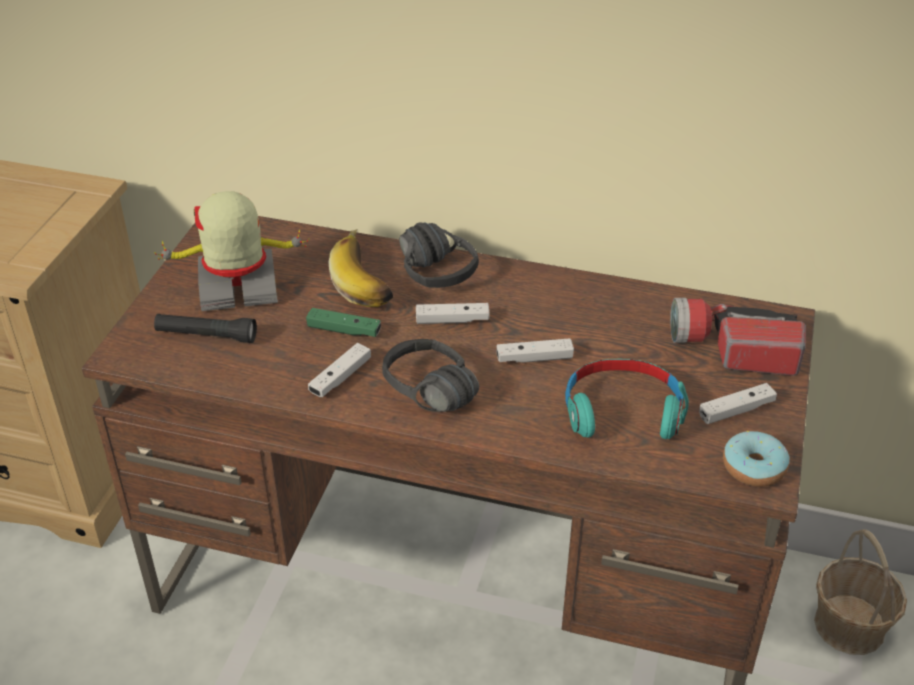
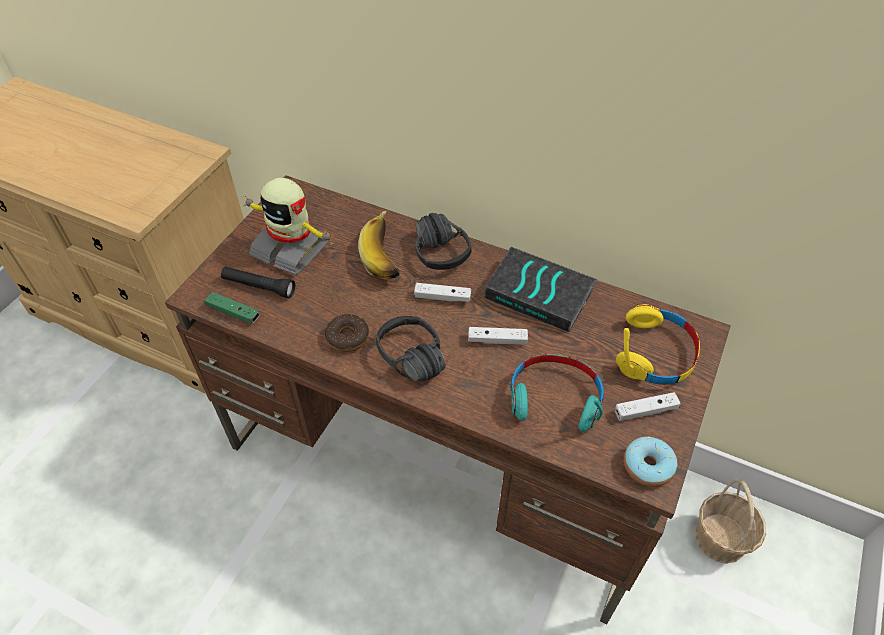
camera: 10 degrees right, 10 degrees up
(238, 287) = (292, 248): toy robot -> toy robot turned 150 degrees counterclockwise
(340, 378) = (347, 337): white game controller -> donut
(344, 330) = (360, 295): green game controller -> green game controller (233, 312)
(575, 302) = (540, 293): none -> book
(732, 349) = (655, 353): flashlight -> yellow headphones

